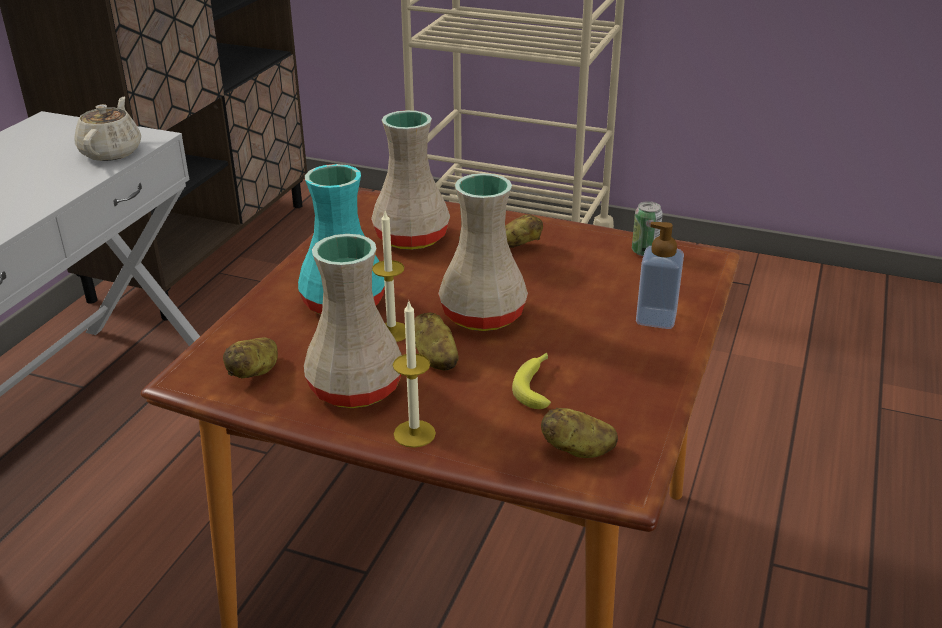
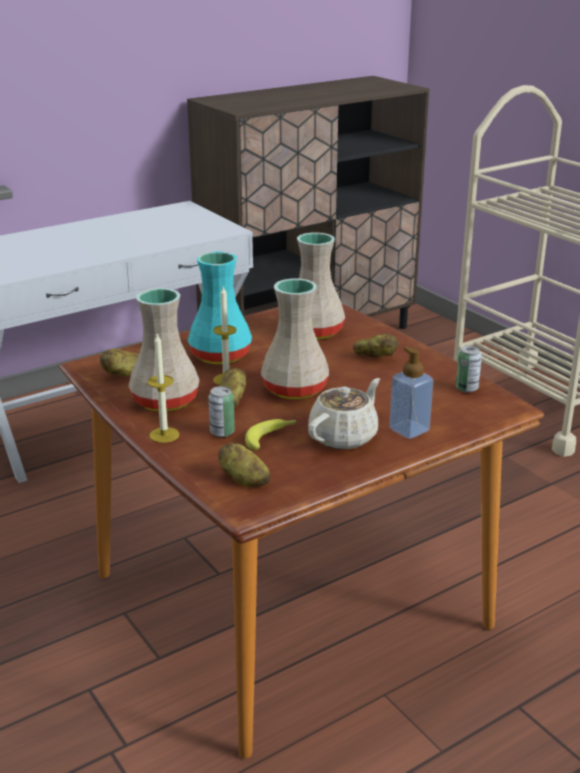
camera: 35 degrees right, 5 degrees down
(112, 152) = (197, 233): beige teapot -> beige teapot (344, 436)
(476, 401) = (222, 432): none -> can

